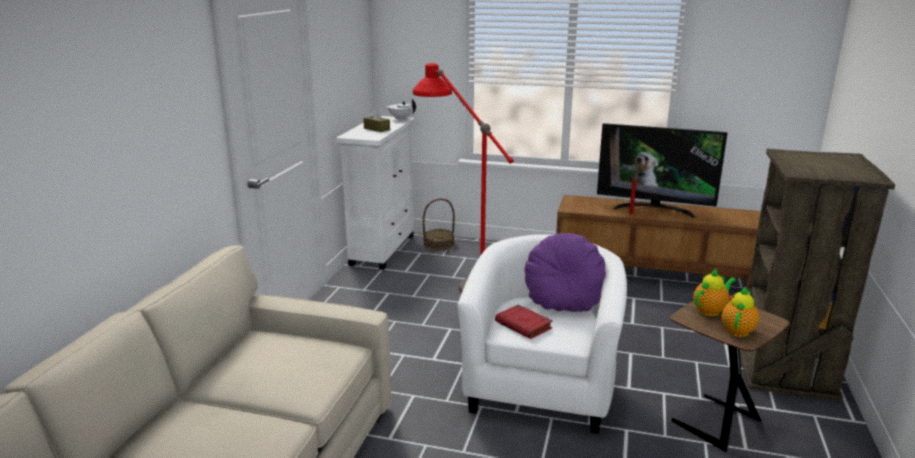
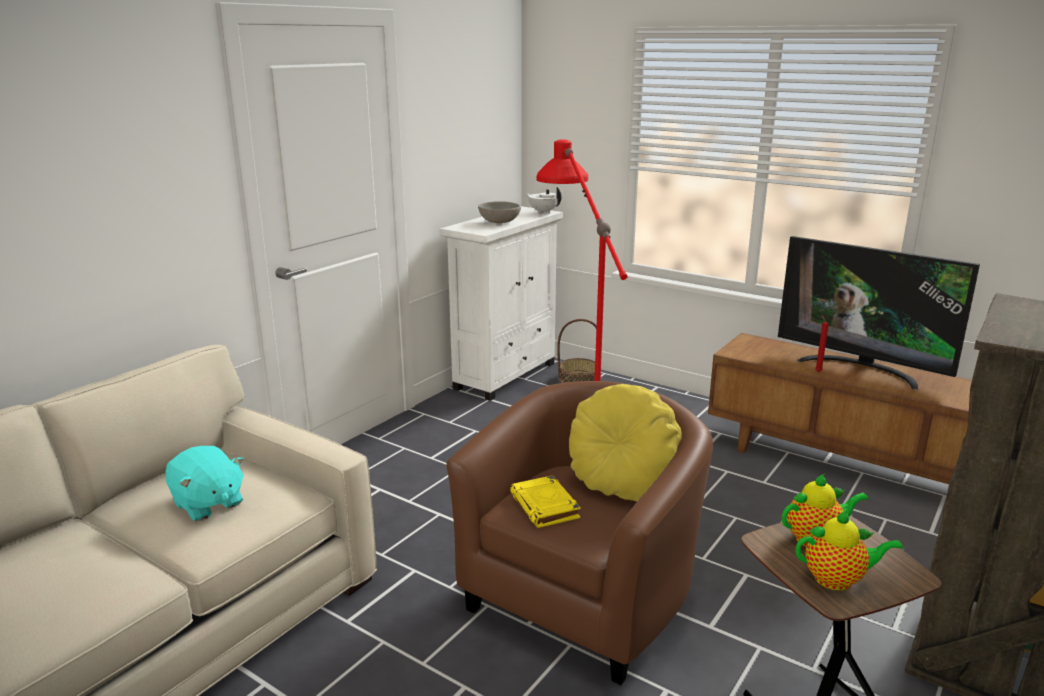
camera: 20 degrees right, 0 degrees up
(285, 367) = (208, 504): none -> turquoise plush toy
(376, 129) = (500, 222): brown tissue box -> grey bowl
(524, 325) = (545, 506): red book -> yellow book
(541, 387) = (585, 597): white armchair -> brown armchair
(563, 306) = (622, 489): purple pillow -> yellow pillow
(738, 330) = (837, 580): teapot -> teapot turned 45 degrees clockwise

